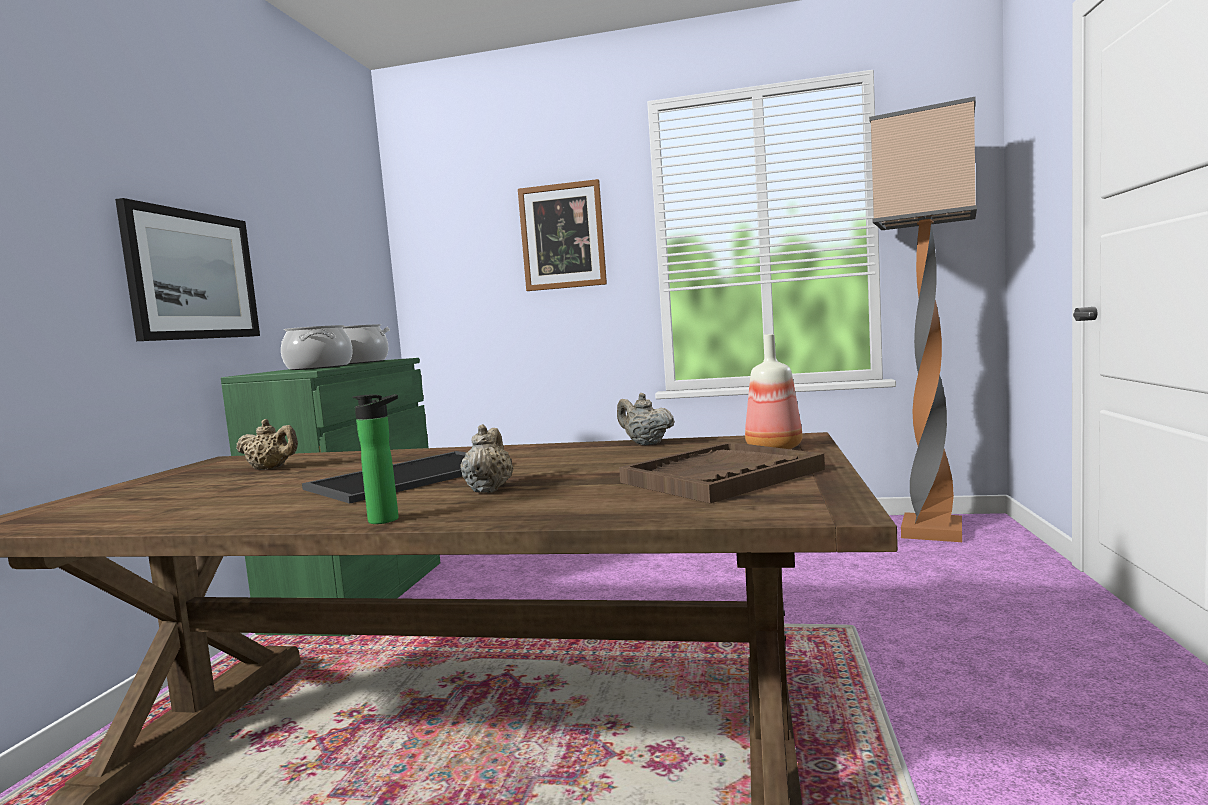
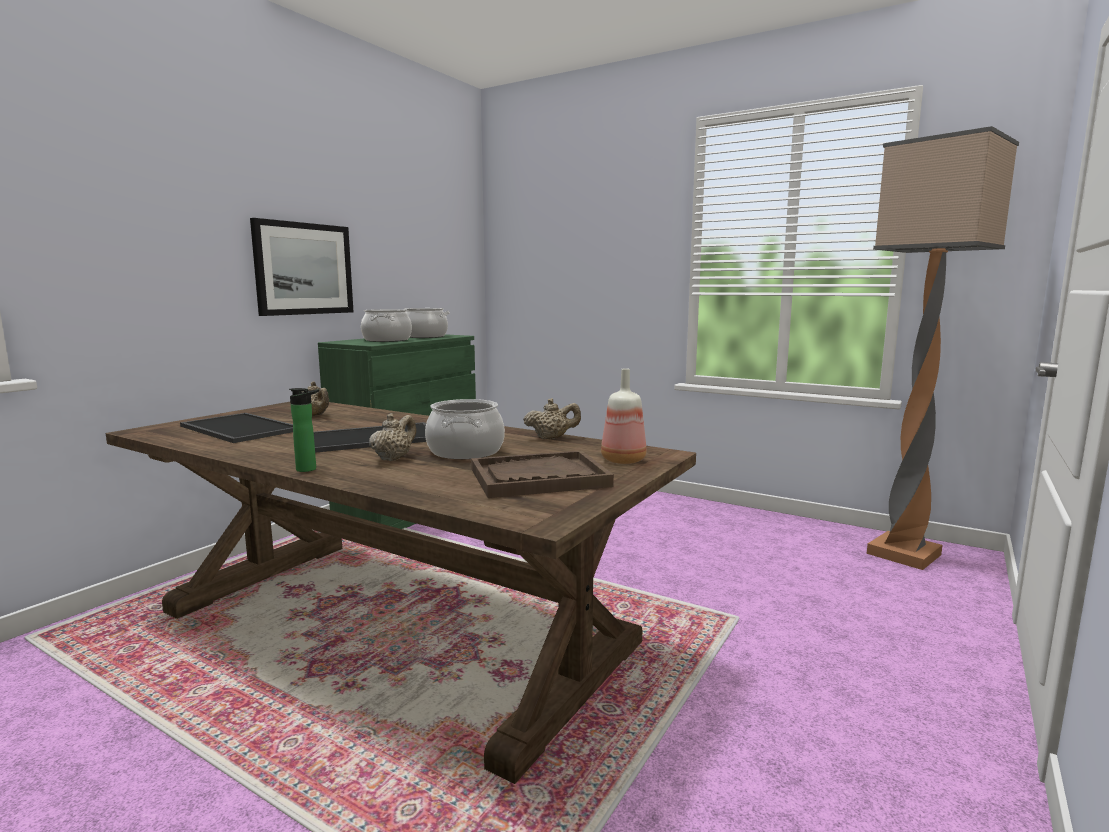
camera: 20 degrees right, 5 degrees up
(169, 498) = (237, 428): none -> tray
(562, 236) = (613, 238): picture -> none
(569, 469) = (465, 451): none -> cooking pot
(645, 443) = (552, 438): beige teapot -> beige teapot turned 105 degrees clockwise

